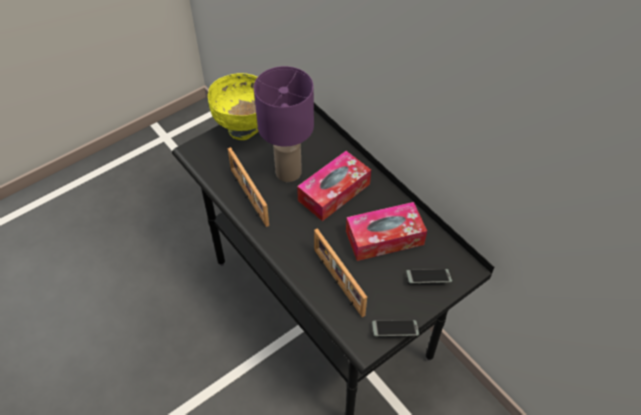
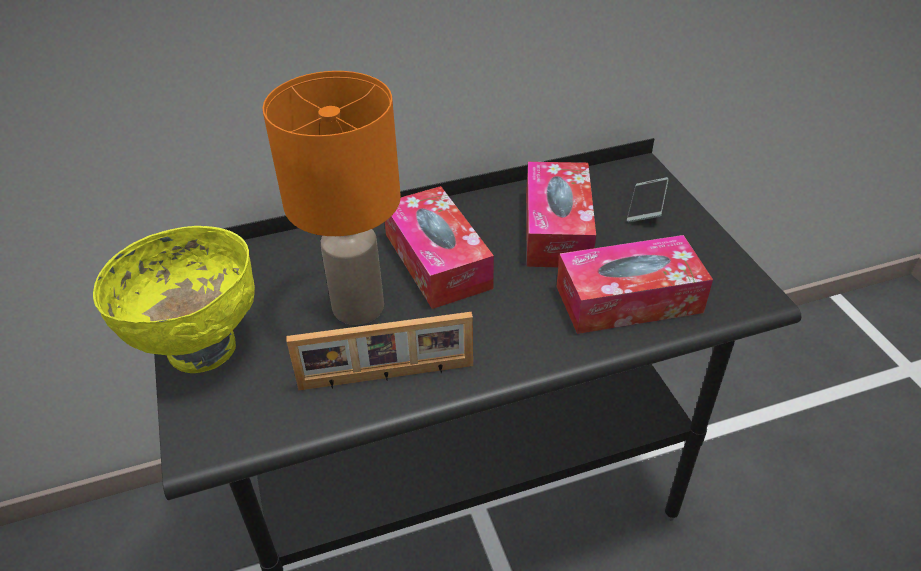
camera: 70 degrees left, 10 degrees down
(288, 173) = (360, 306): purple table lamp -> orange table lamp
(337, 282) = (628, 299): picture frame -> tissue box
(394, 330) = (733, 259): phone -> none

